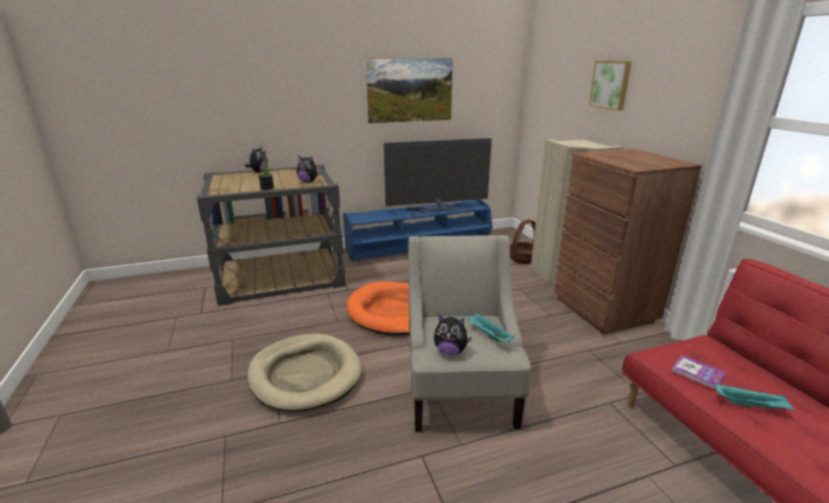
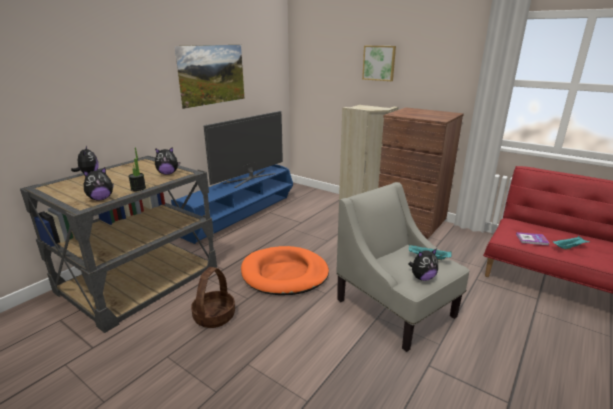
camera: 35 degrees left, 0 degrees up
(232, 190) = (101, 199): none -> plush toy
(305, 375) = (278, 353): beige dog bed -> none
(523, 258) = (326, 203): basket -> basket (214, 316)

